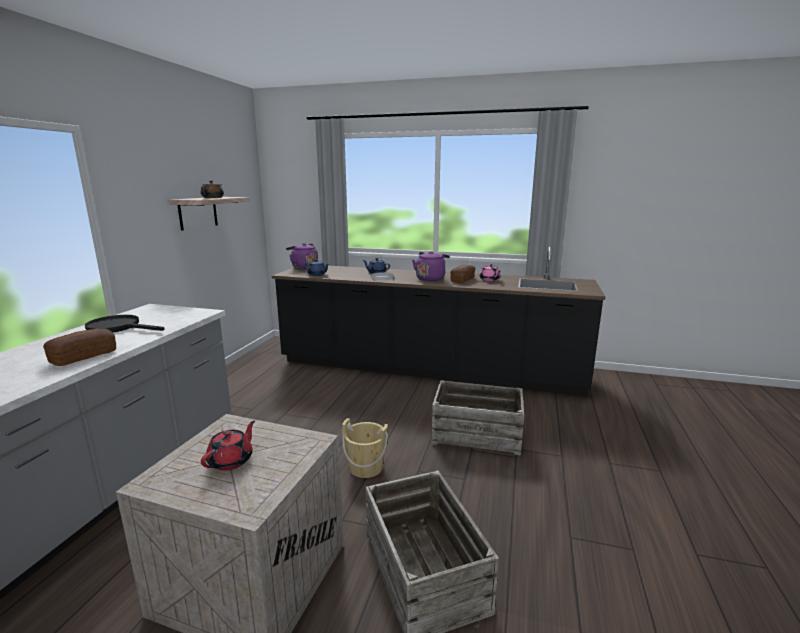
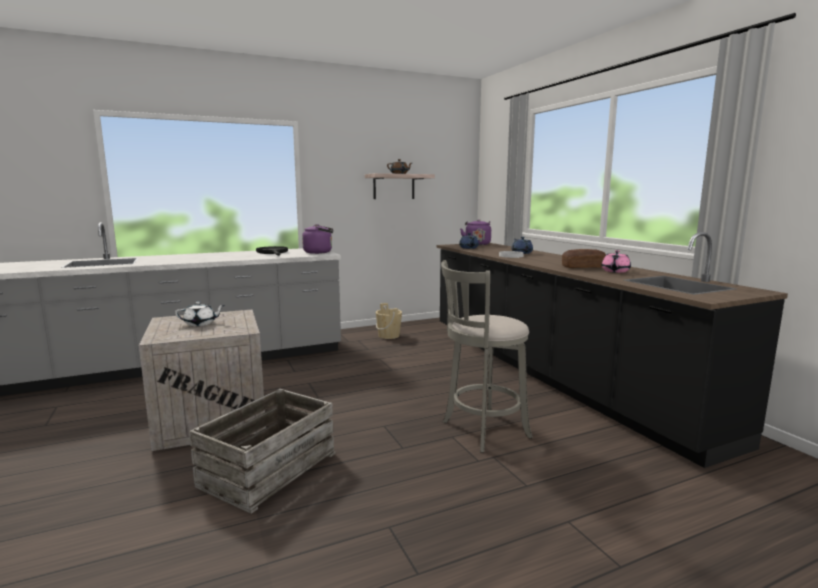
camera: 50 degrees right, 5 degrees down
(83, 357) = (224, 258): bread -> none
(231, 461) = (201, 324): red teapot -> white teapot
(366, 467) = (358, 406): beige bucket -> beige bucket (389, 336)
(431, 279) = (553, 262): purple kettle -> purple kettle (320, 252)
(476, 434) = (481, 430): crate -> grey stool

